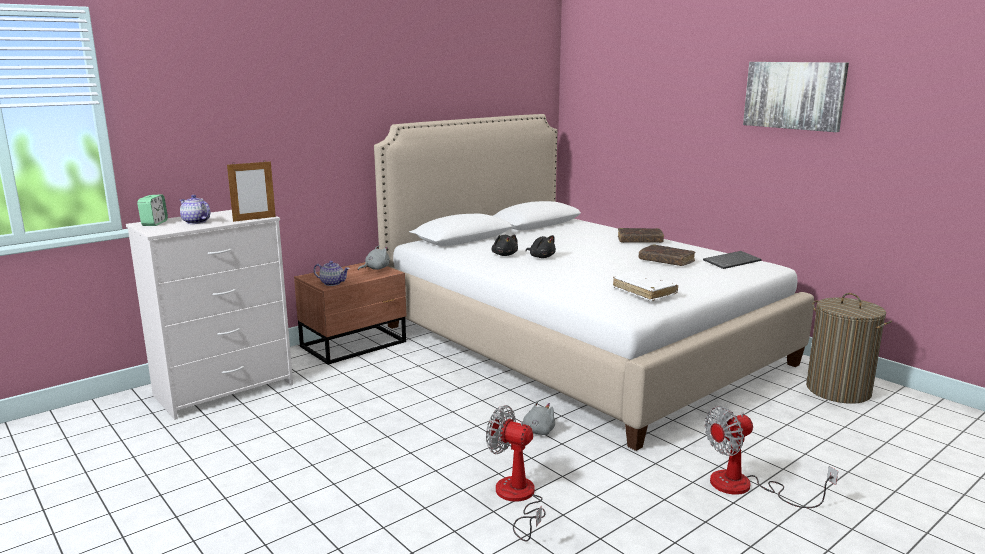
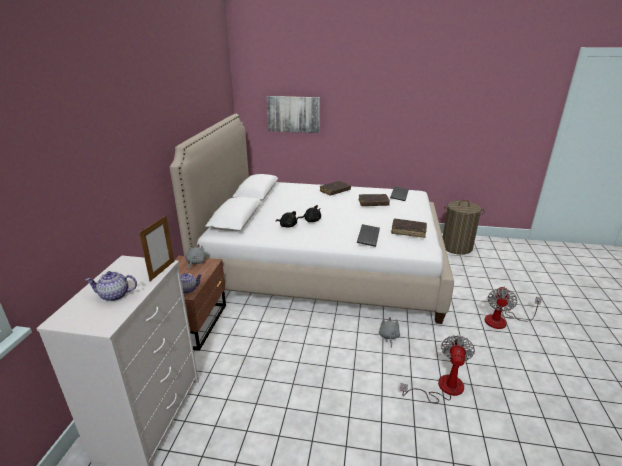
camera: 40 degrees left, 10 degrees up
(154, 223) = (73, 315): alarm clock -> none
(517, 499) = (442, 388): fan -> fan turned 120 degrees clockwise
(576, 282) = (367, 236): none -> keyboard
(644, 291) = (408, 231): white book -> brown book
(794, 95) = (412, 94): picture -> picture (293, 114)

